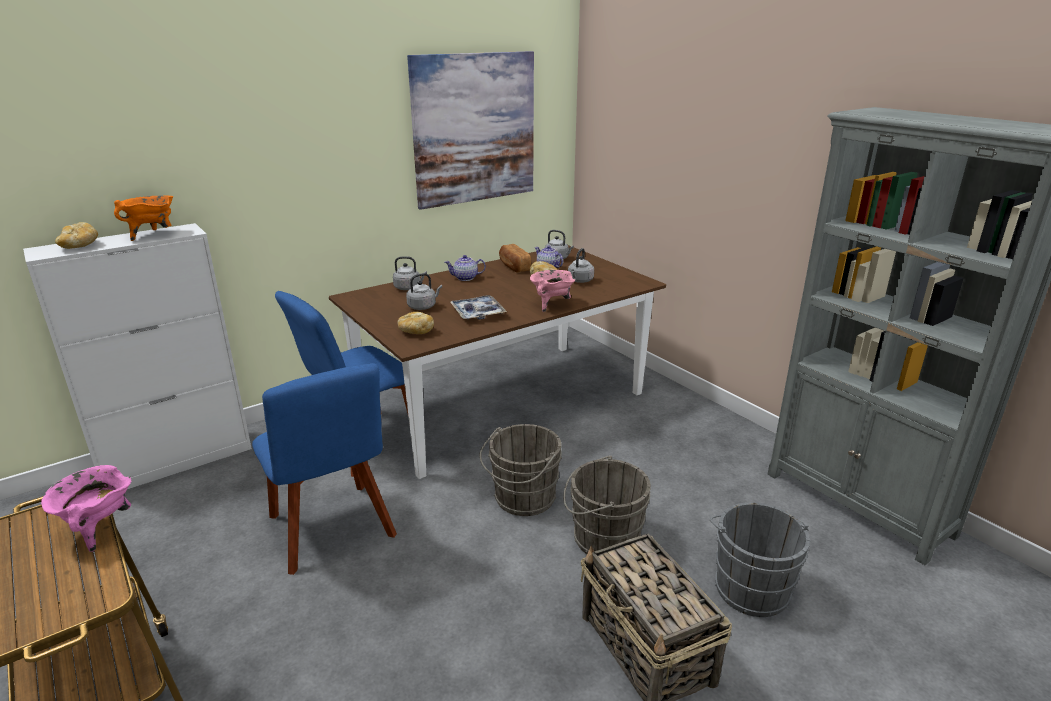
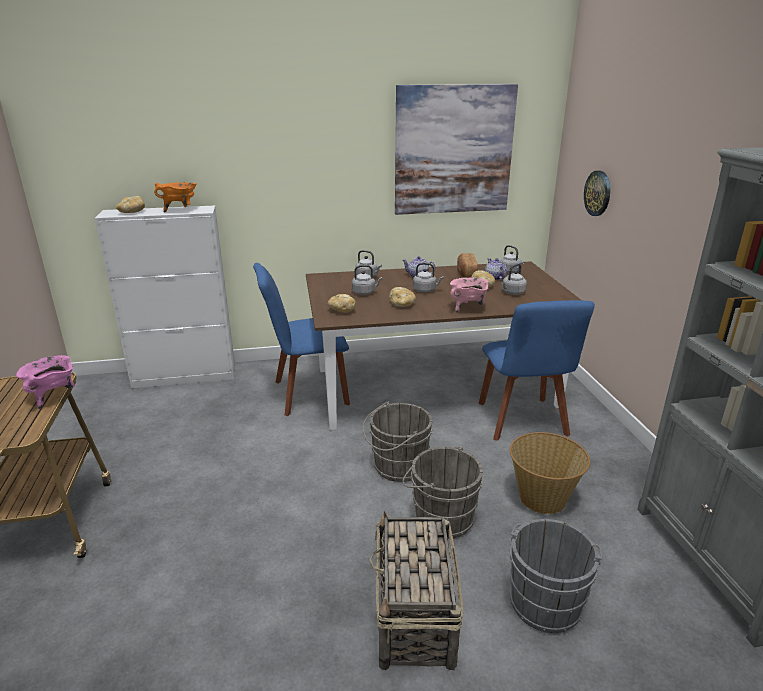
camera: 25 degrees right, 0 degrees up
(333, 530) = (247, 450): blue chair -> blue chair (523, 421)
(478, 313) = (402, 304): tray -> bread
(489, 293) = (425, 290): none -> grey kettle
(638, 164) = (598, 193): none -> wall clock
(683, 488) = (542, 497): none -> basket

